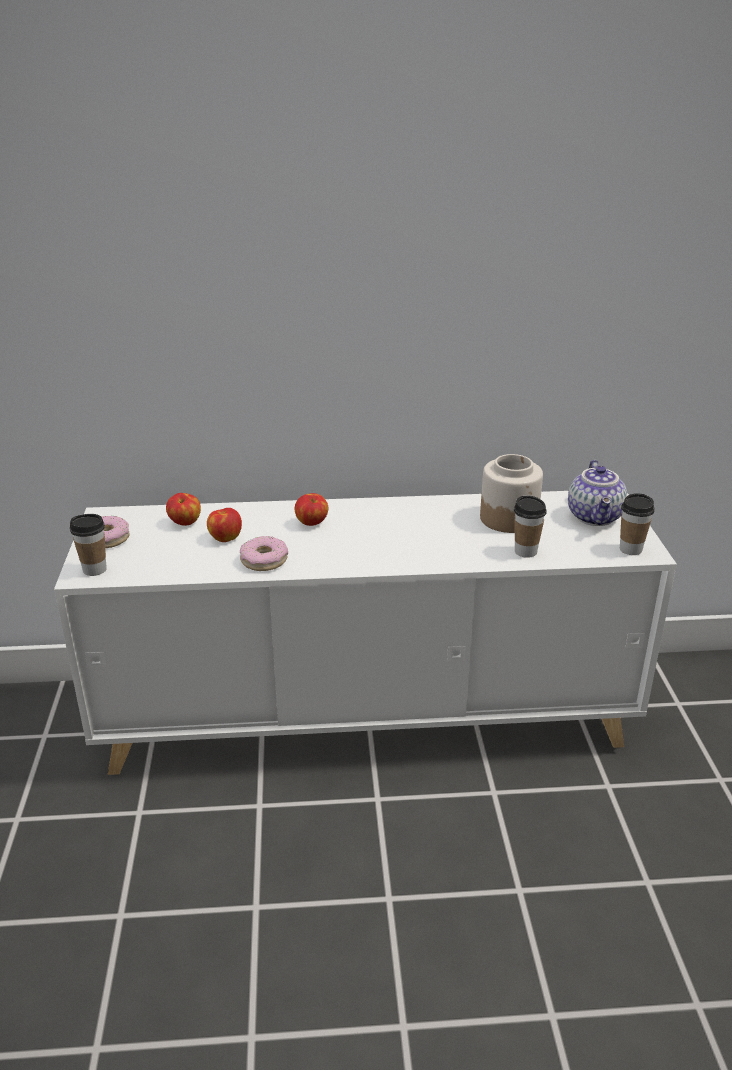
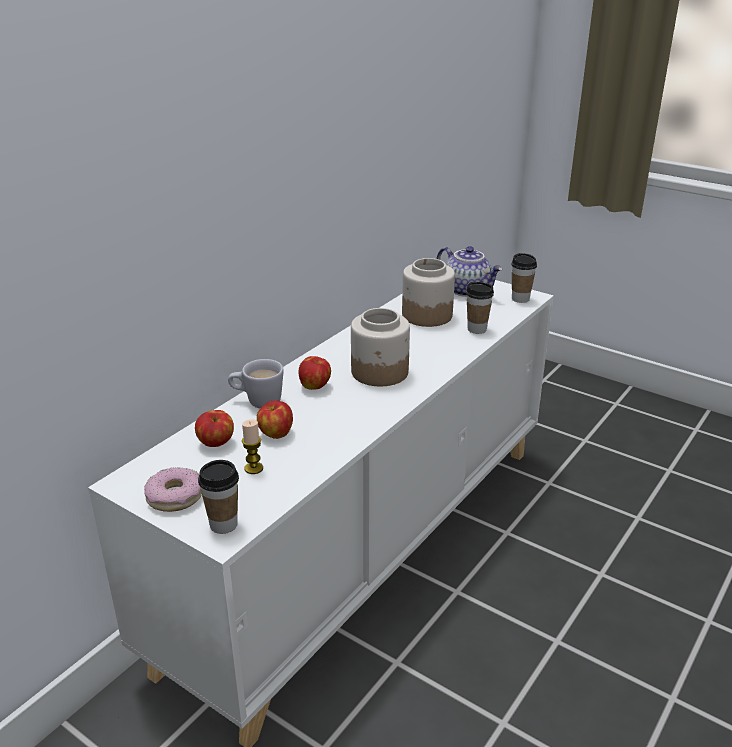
camera: 50 degrees left, 0 degrees up
(171, 550) = (253, 468): none -> candle
(258, 512) = (257, 401): none -> white mug
(263, 560) = (340, 430): donut -> none
(374, 539) = (380, 372): none -> jar

